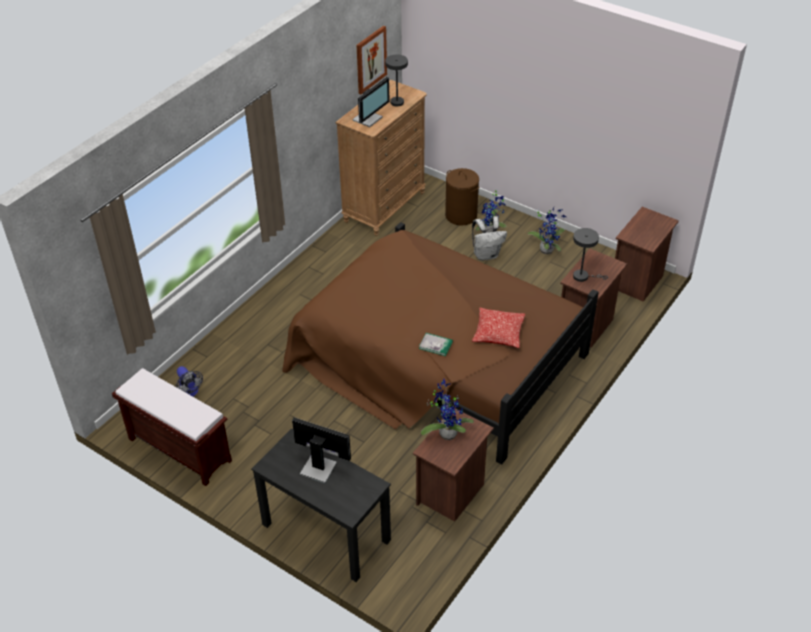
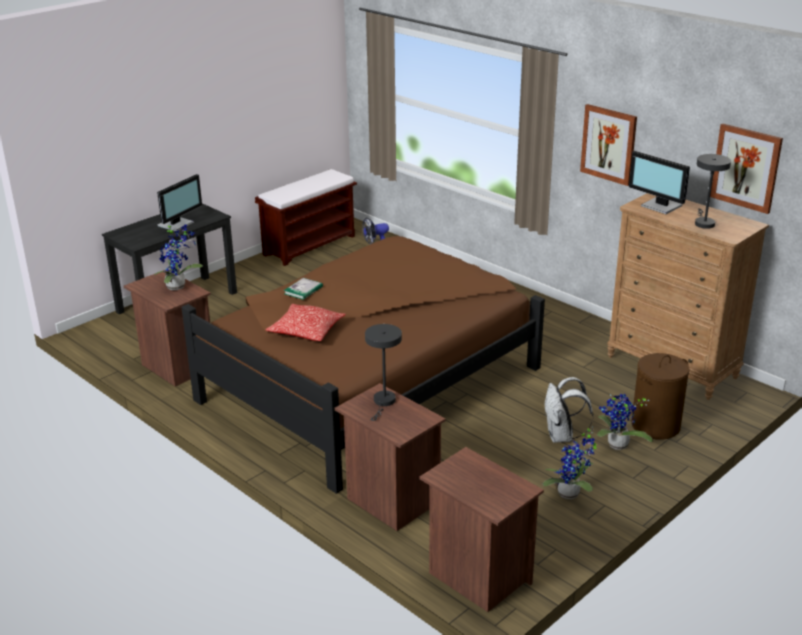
camera: 100 degrees right, 15 degrees down
(300, 122) = (608, 144): none -> picture

